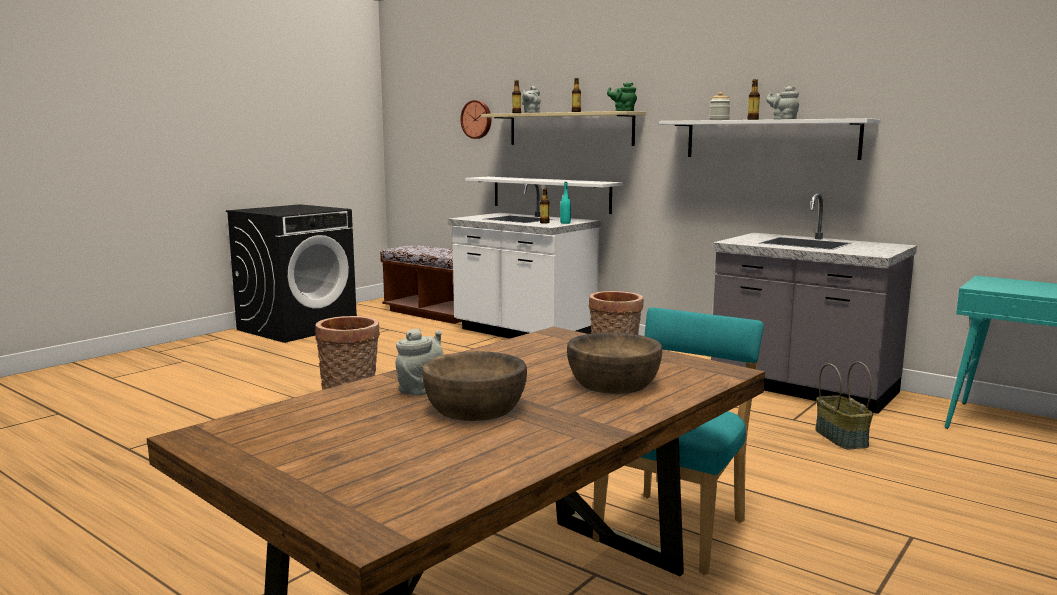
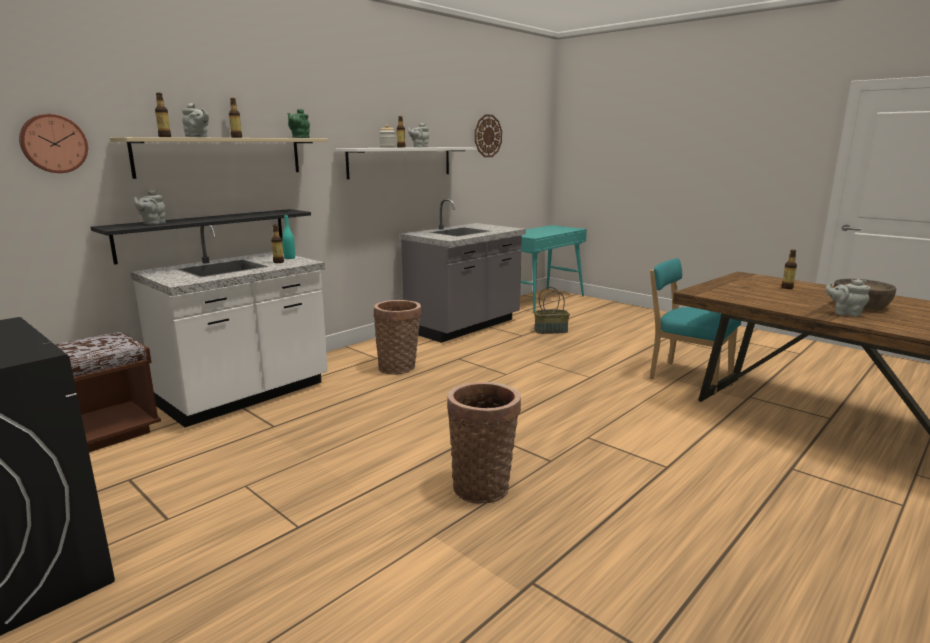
camera: 85 degrees left, 5 degrees up
(503, 178) = (153, 223): none -> grey teapot
(550, 194) = (204, 234): white shelf -> black shelf
(613, 383) = (787, 288): brown bowl -> bottle
(972, 99) = (488, 136): none -> wall clock

